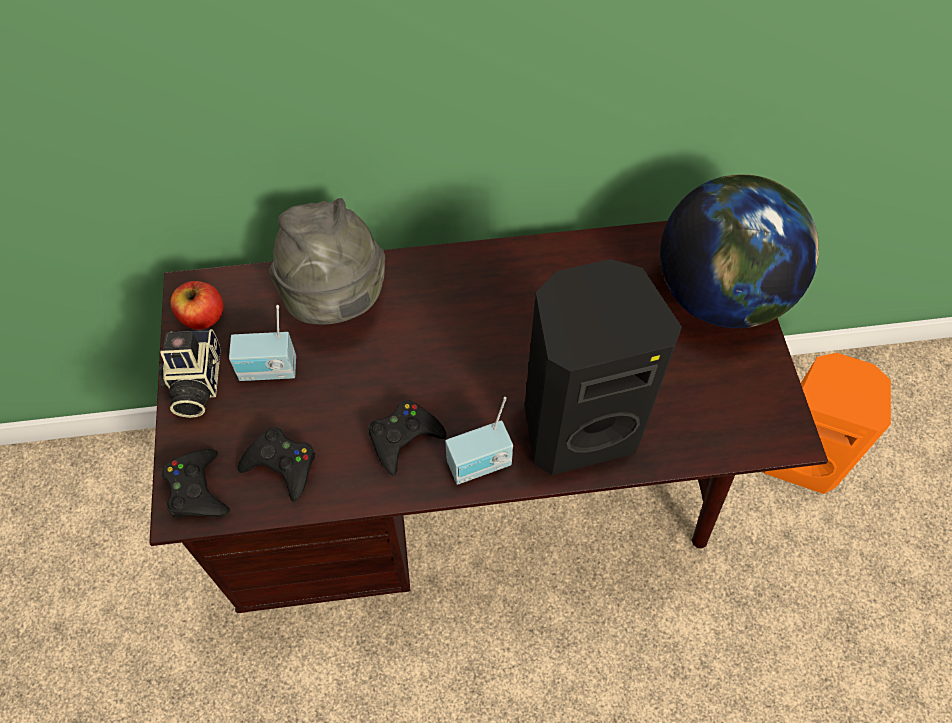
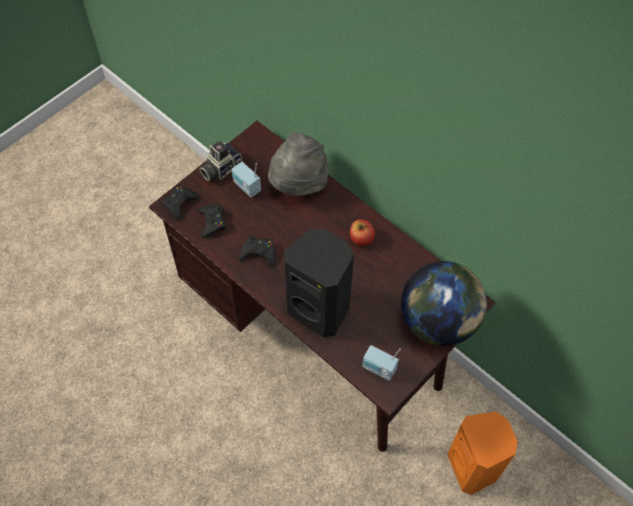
camera: 50 degrees right, 0 degrees up
(202, 317) = (249, 148): apple -> apple (361, 238)
(480, 466) = (270, 287): radio -> radio (378, 369)

